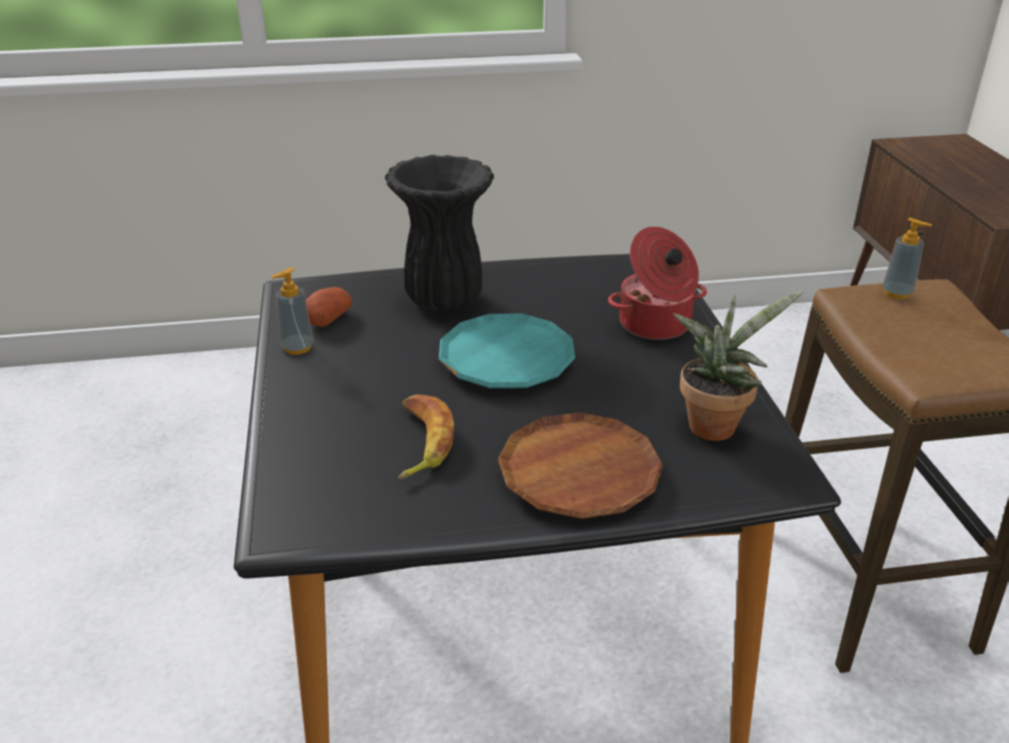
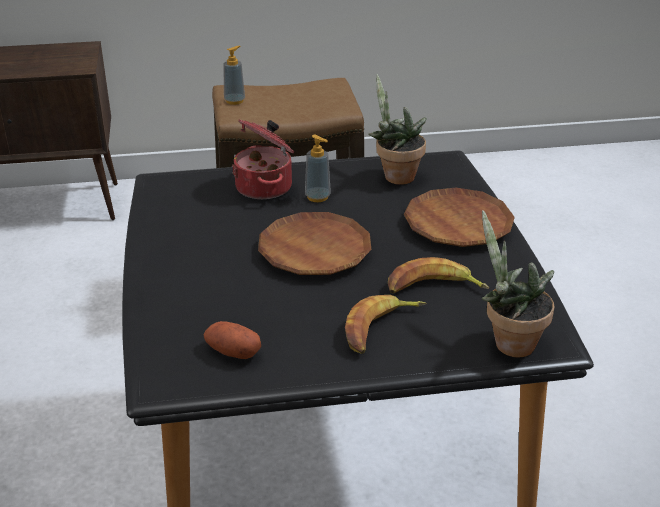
camera: 90 degrees left, 0 degrees up
(293, 493) = (508, 342): none -> potted plant
(297, 347) = (289, 366): soap dispenser -> soap dispenser (317, 197)
(344, 401) = (380, 329): none -> banana
(442, 300) = (205, 285): black vase -> none
(506, 359) = (314, 251): turquoise plate -> brown plate

